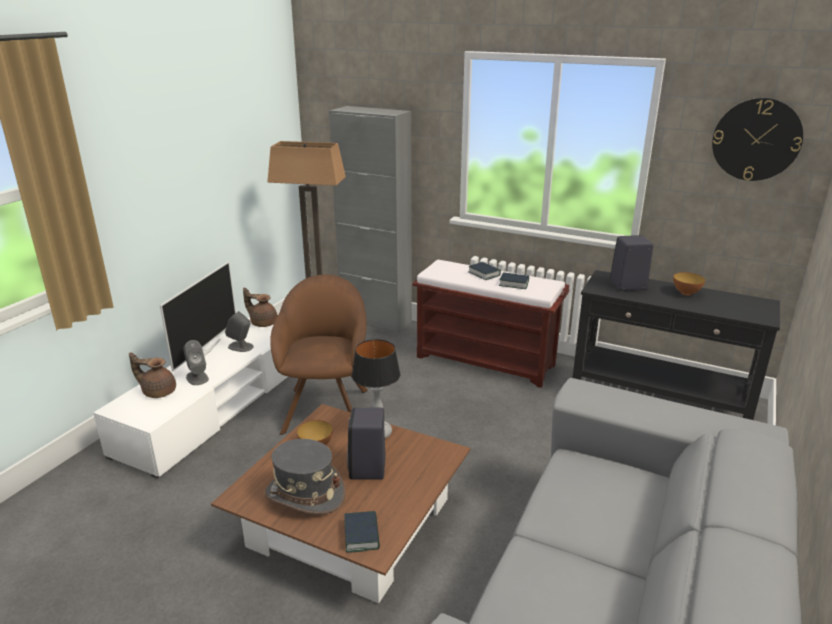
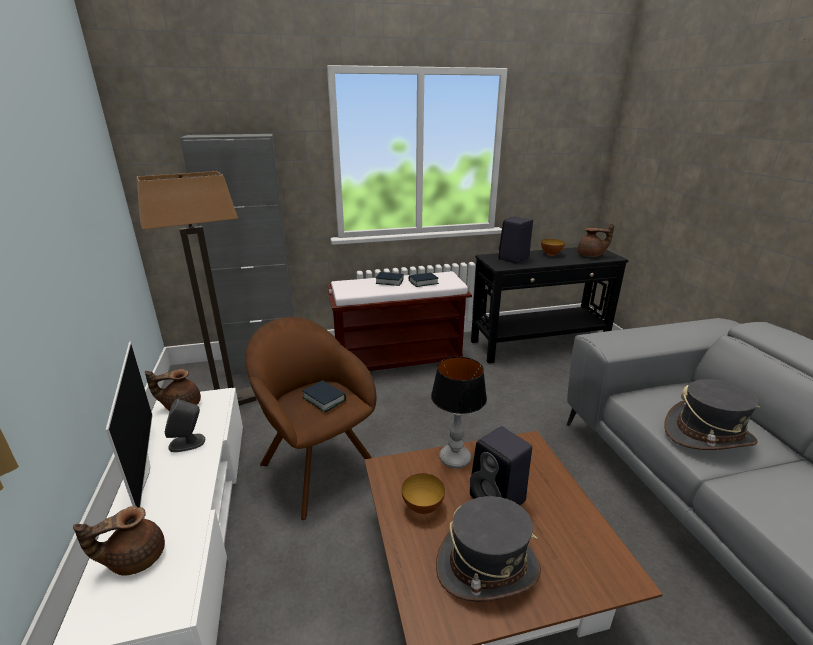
camera: 40 degrees left, 0 degrees up
(197, 377) = (174, 508): grey speaker -> none
(362, 535) = (592, 570): book -> book (324, 399)
(579, 511) = (707, 434): none -> grey hat
(737, 308) = (591, 255): none -> brown teapot
(756, 139) = (569, 130): wall clock -> none

